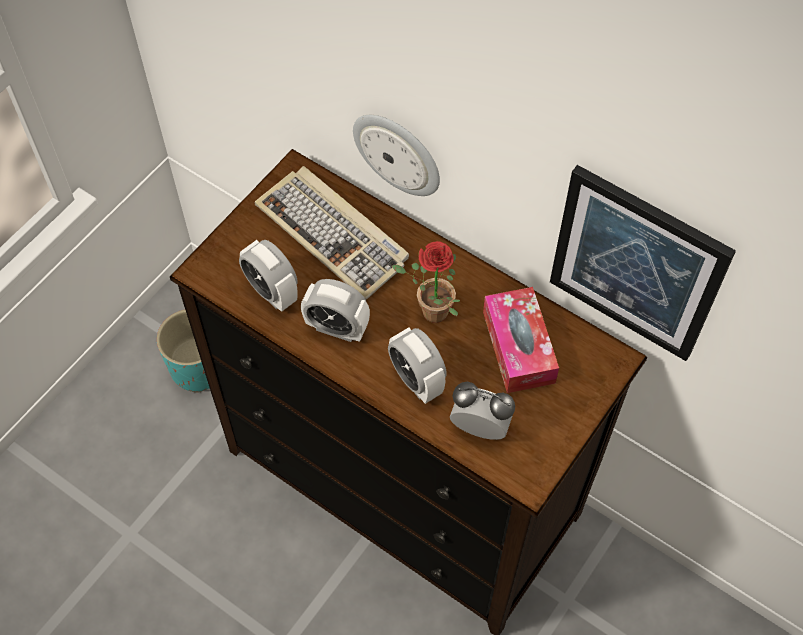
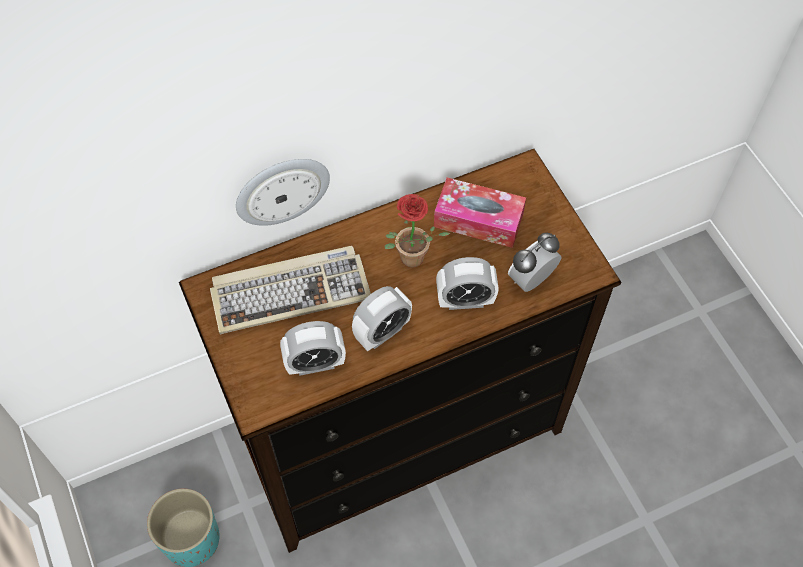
camera: 60 degrees left, 0 degrees up
(636, 264) = (507, 88): picture -> none

